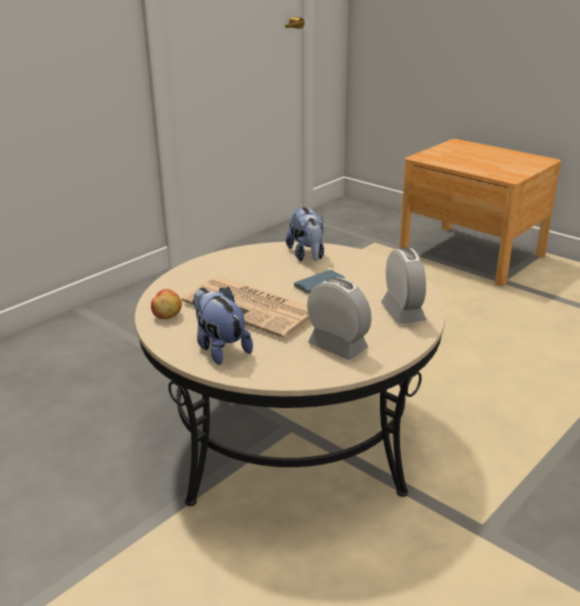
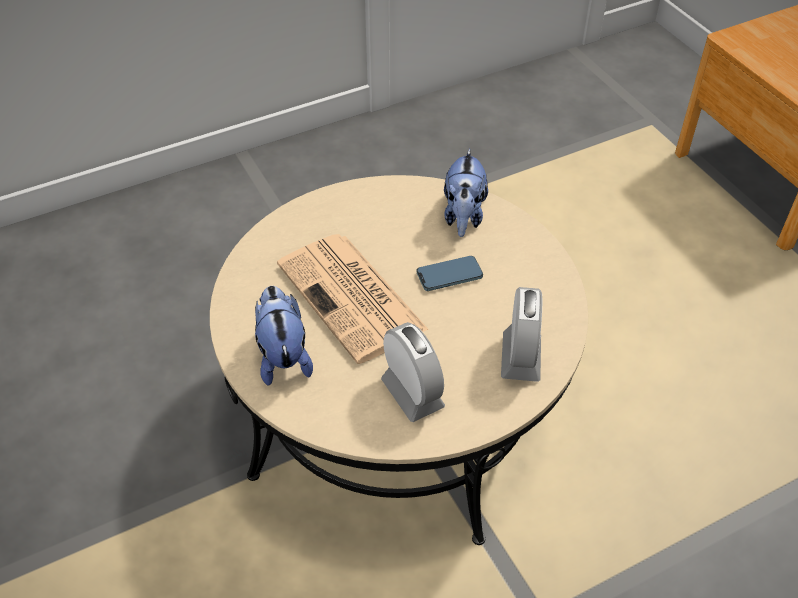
camera: 20 degrees right, 20 degrees up
(167, 316) = (253, 283): apple -> none

